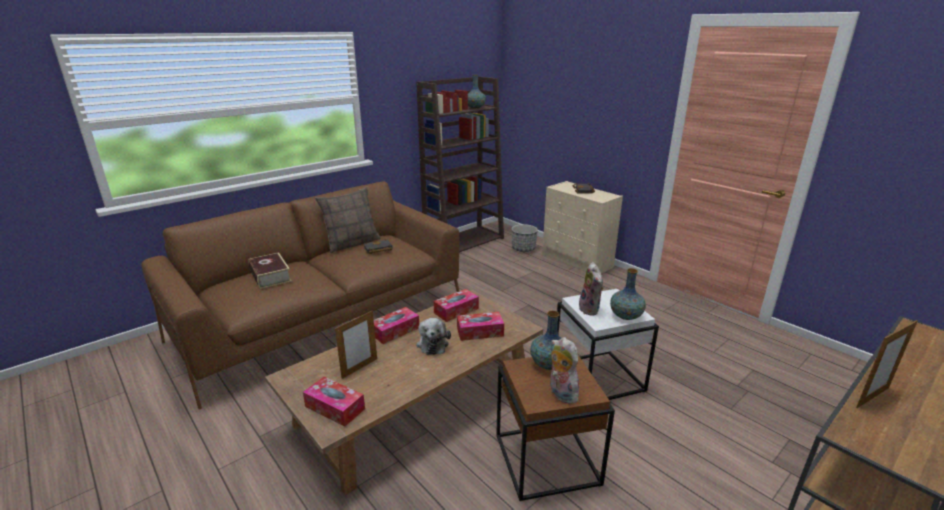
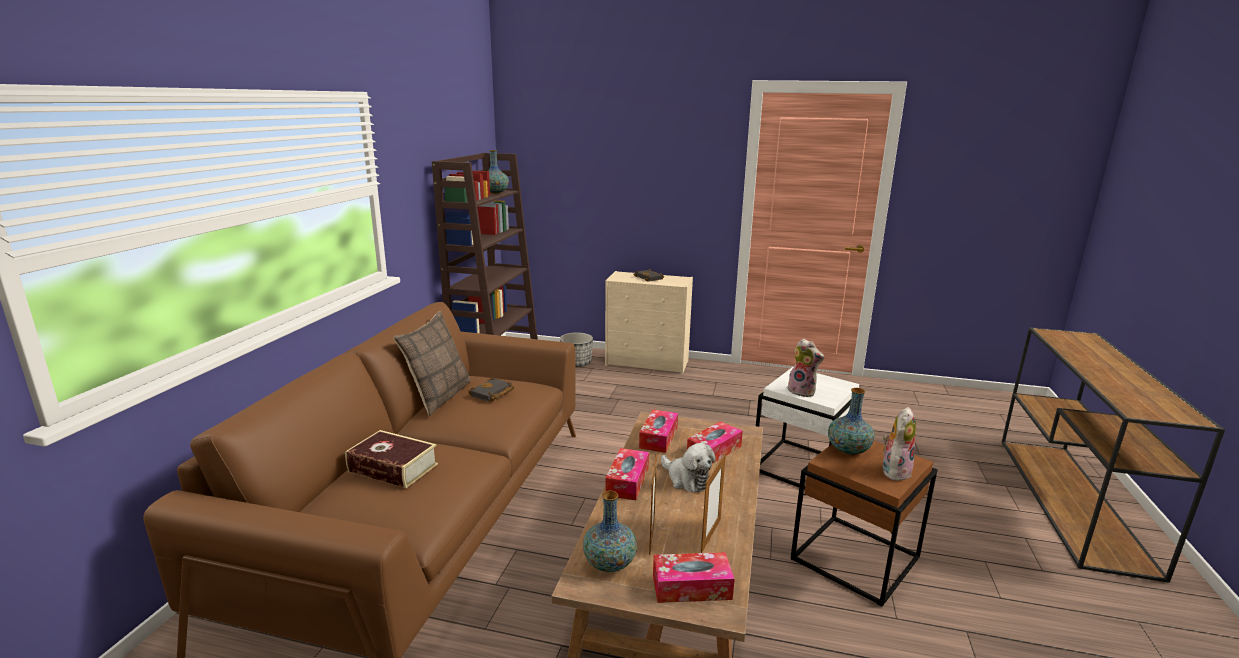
camera: 35 degrees left, 5 degrees down
(560, 393) = (894, 470): plush toy -> plush toy turned 105 degrees clockwise
(625, 316) = (836, 388): vase -> vase (609, 563)
(872, 397) = (1105, 384): picture frame -> picture frame (710, 535)

